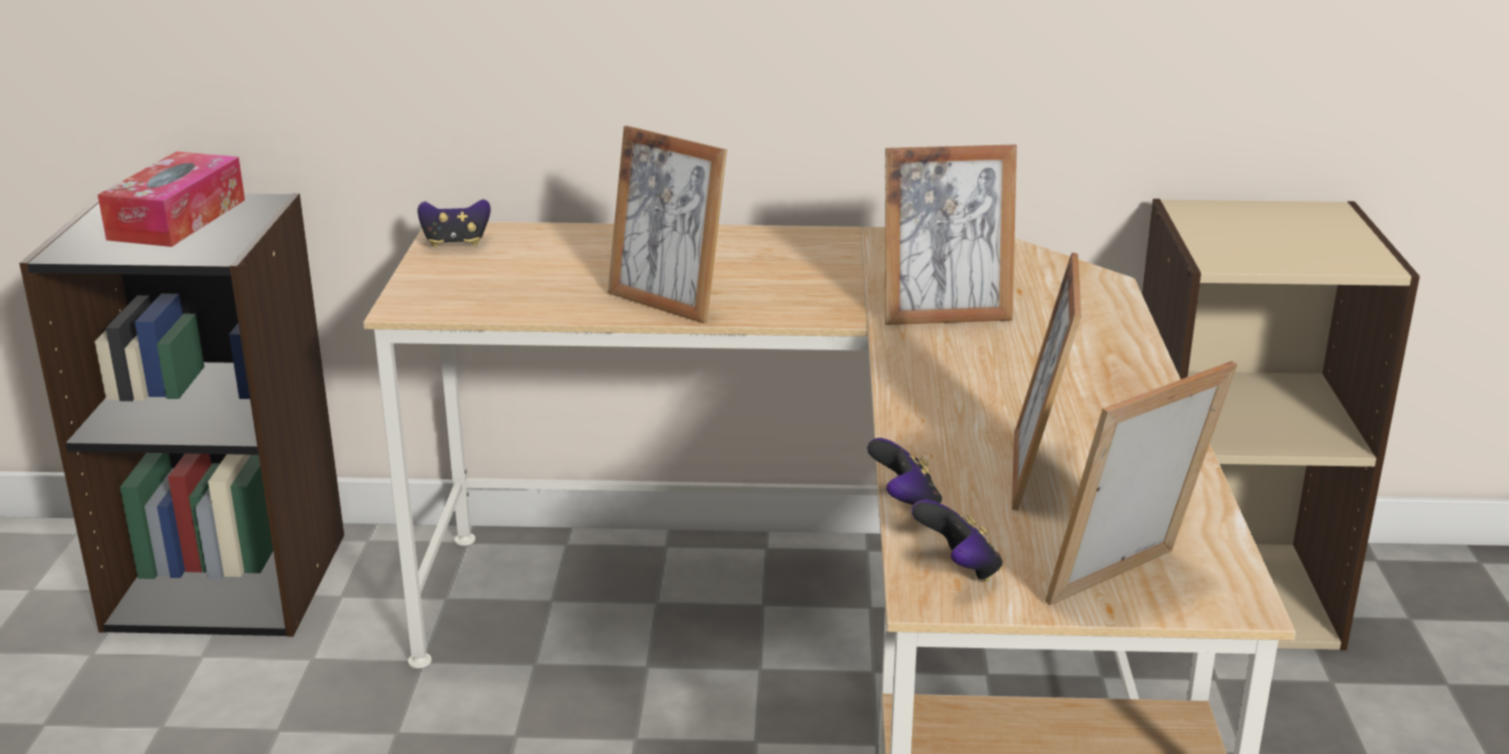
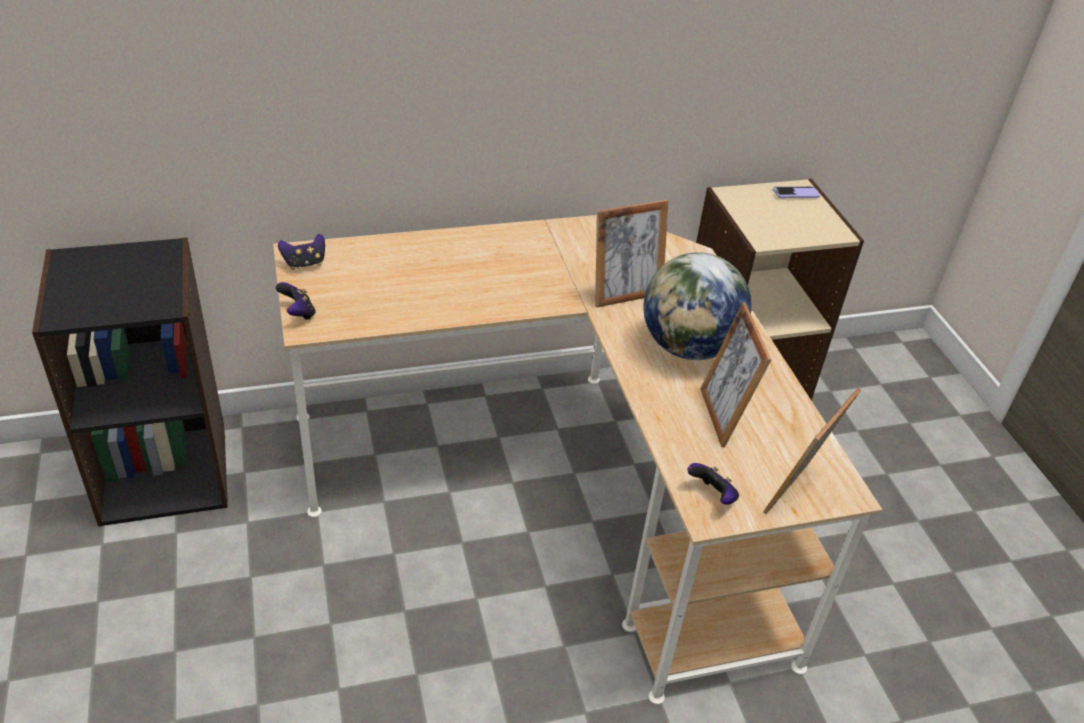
camera: 20 degrees left, 15 degrees up
(177, 219) = (118, 274): tissue box -> none
(667, 303) = (463, 304): picture frame -> none
(905, 505) = (667, 453): game controller -> game controller (298, 313)
(1022, 385) = (688, 347): none -> globe
(1313, 215) = (795, 194): none -> phone

